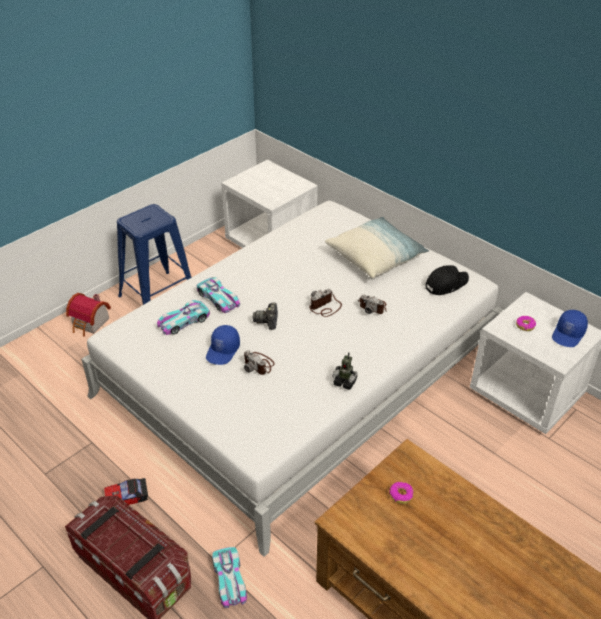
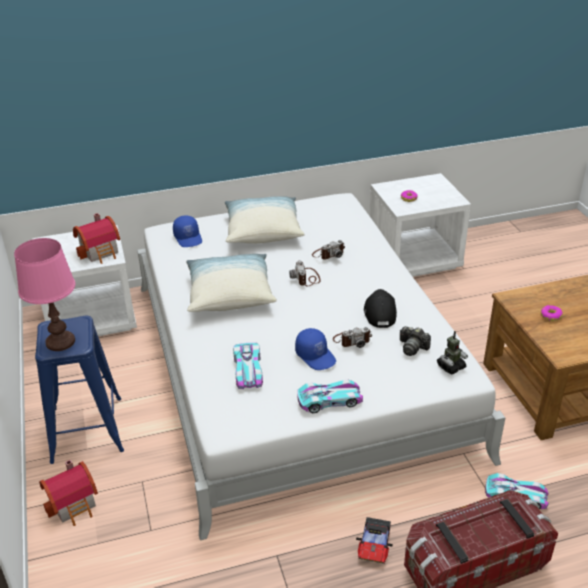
camera: 60 degrees left, 5 degrees down
(139, 220) = (61, 341): none -> pink table lamp
(218, 299) = (235, 336): toy car -> toy car (330, 400)
(267, 321) = (297, 315): camera -> camera (412, 347)
(270, 275) = (230, 294): none -> pillow
(275, 194) = (101, 251): none -> toy house
(345, 382) = (409, 300): toy robot -> toy robot (450, 367)
(445, 284) = (333, 211): black cap -> black cap (379, 312)
(568, 334) = (432, 186): blue cap -> blue cap (188, 238)

